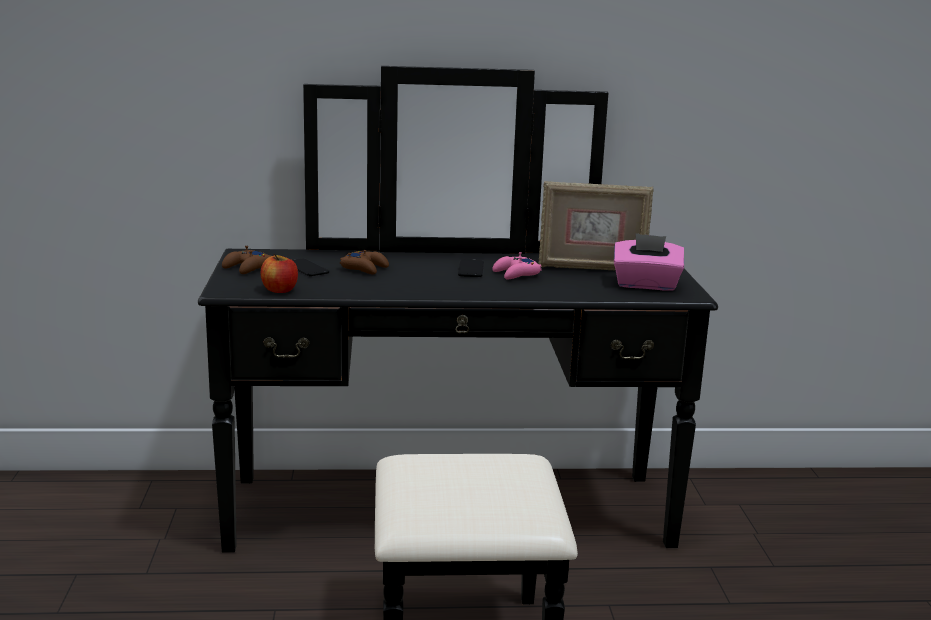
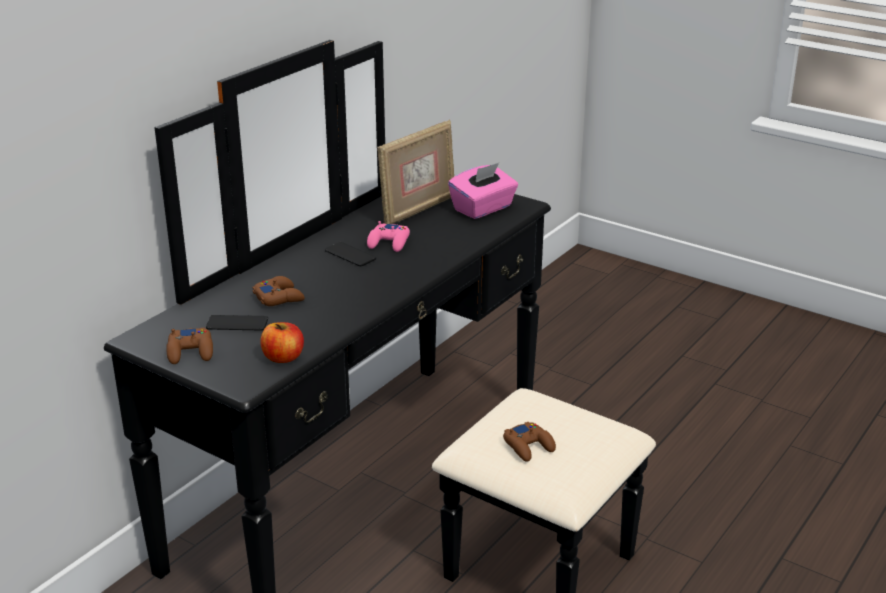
camera: 50 degrees left, 10 degrees up
(442, 480) = (529, 446): none -> brown game controller

